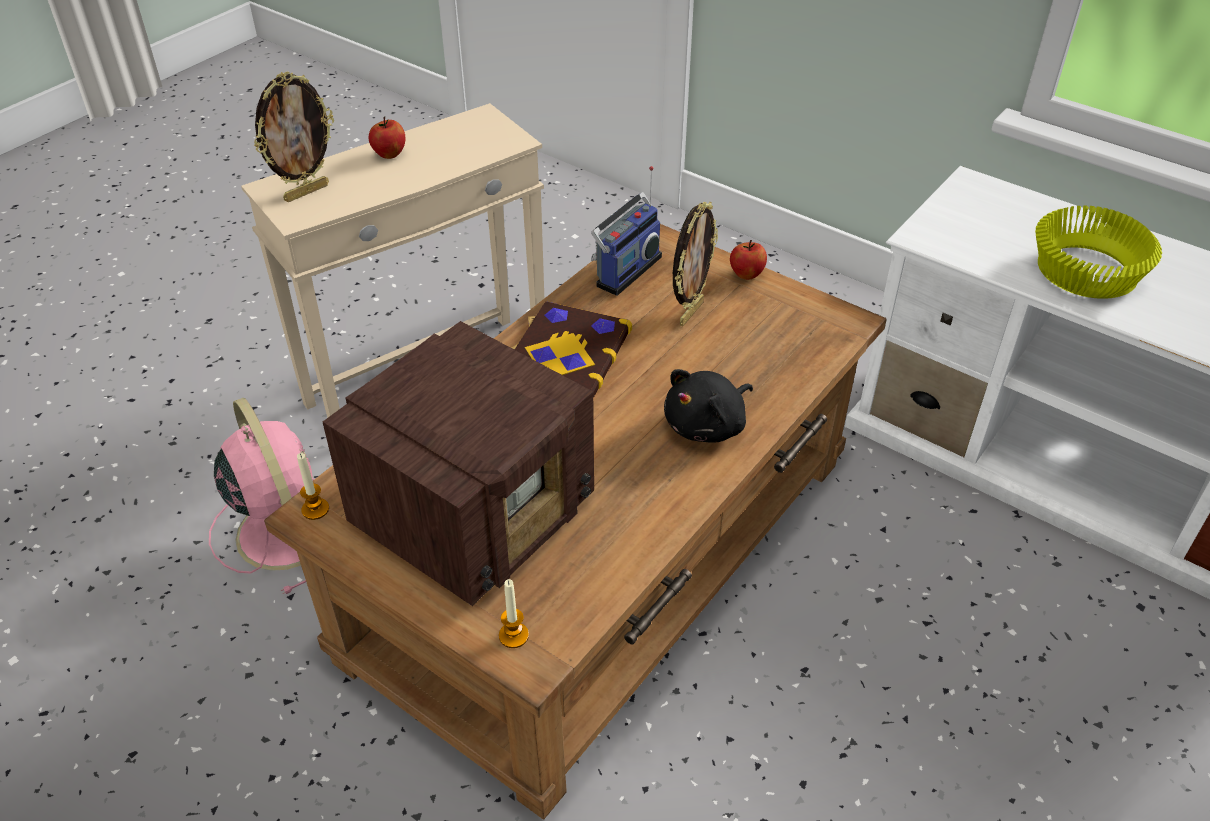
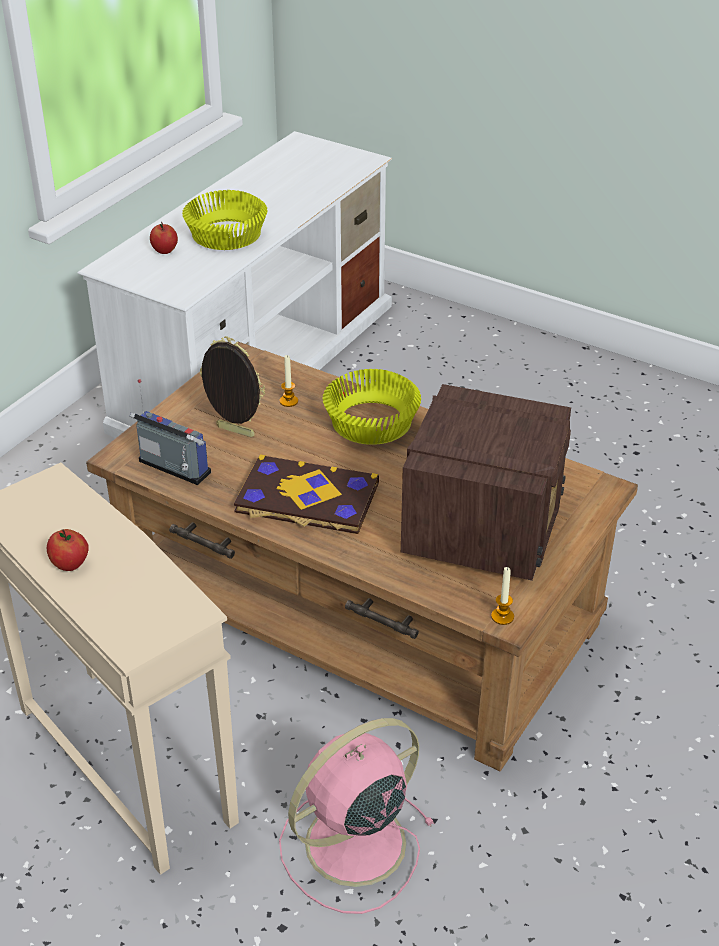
camera: 95 degrees left, 5 degrees down
(306, 192) = (144, 615): picture frame -> none
(477, 513) = (484, 527): radio -> radio turned 75 degrees clockwise
(513, 635) = (588, 498): candle -> candle (288, 401)
(708, 425) = (371, 421): black plush toy -> yellow bowl
(746, 274) = (181, 404): apple -> apple (165, 251)

